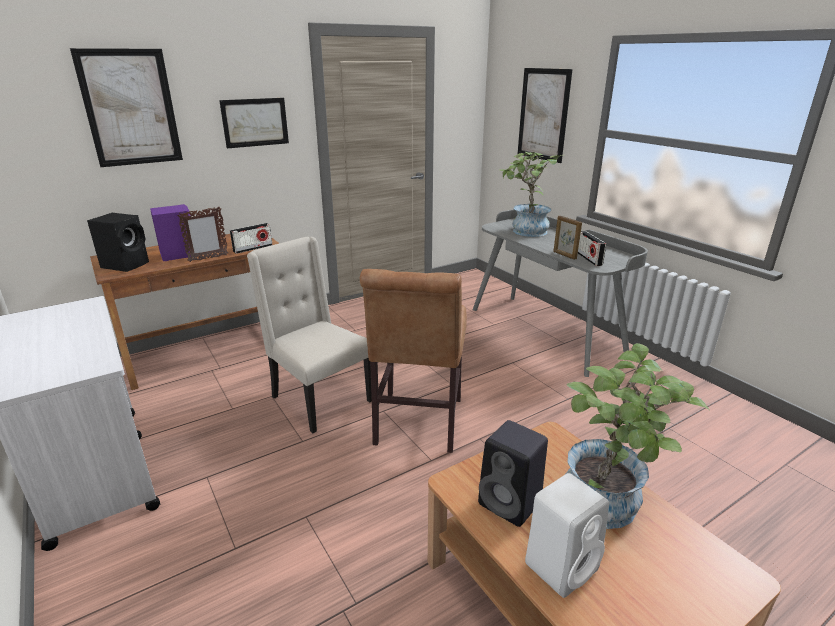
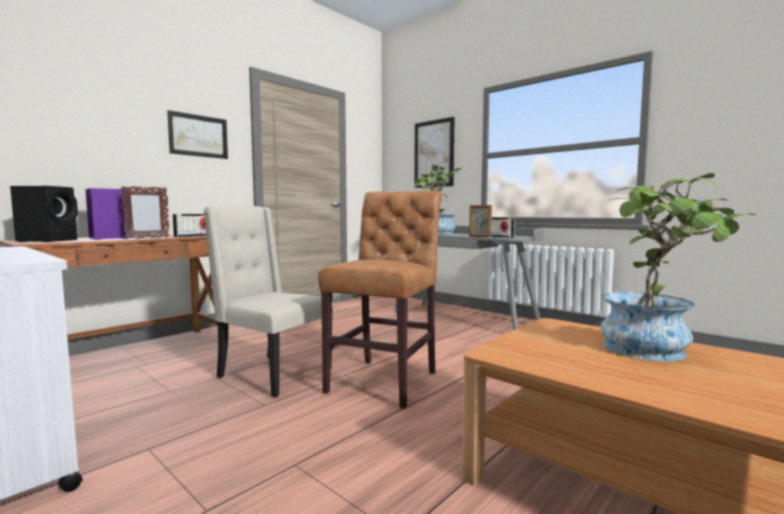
camera: 15 degrees left, 20 degrees down
(130, 108) = (77, 99): picture -> none
(417, 425) = (386, 380): brown chair -> brown chair turned 150 degrees counterclockwise
(511, 503) = (565, 358): black speaker -> none
(562, 565) = (664, 385): white speaker -> none

